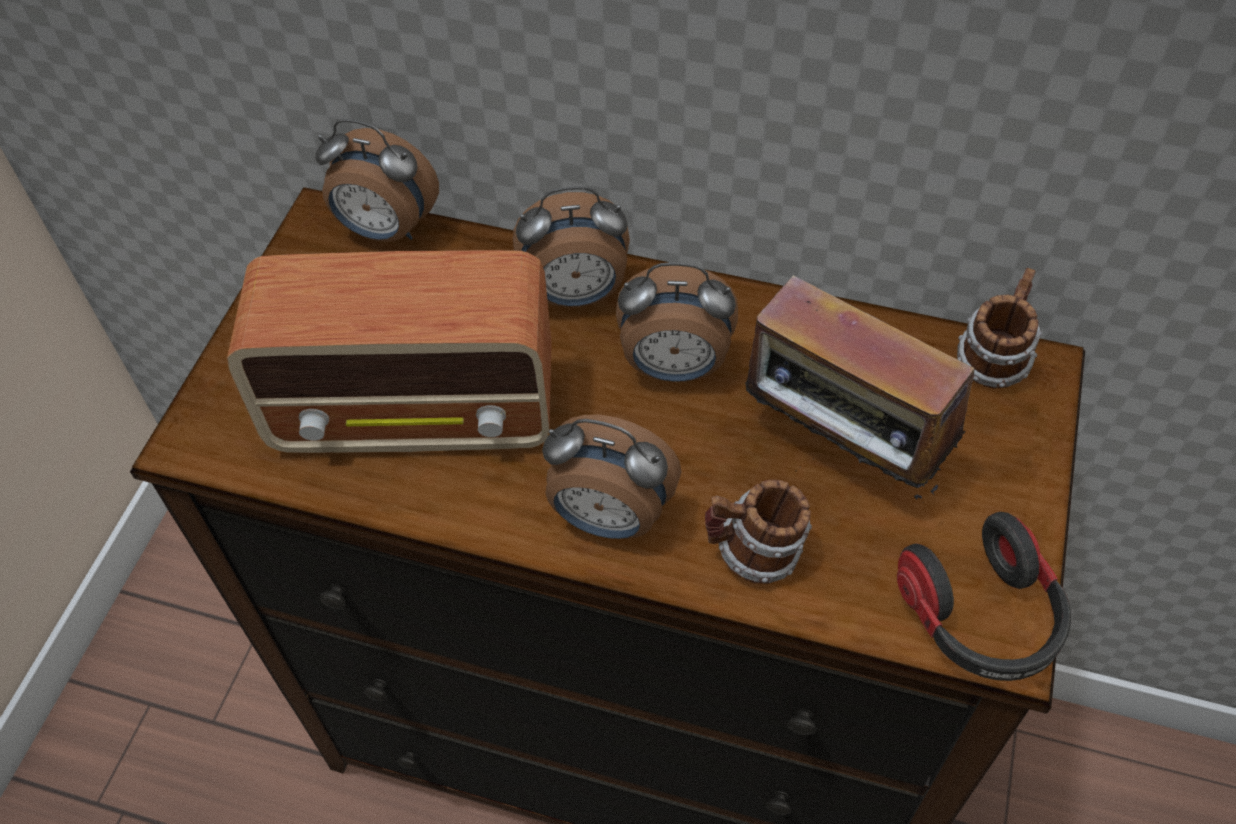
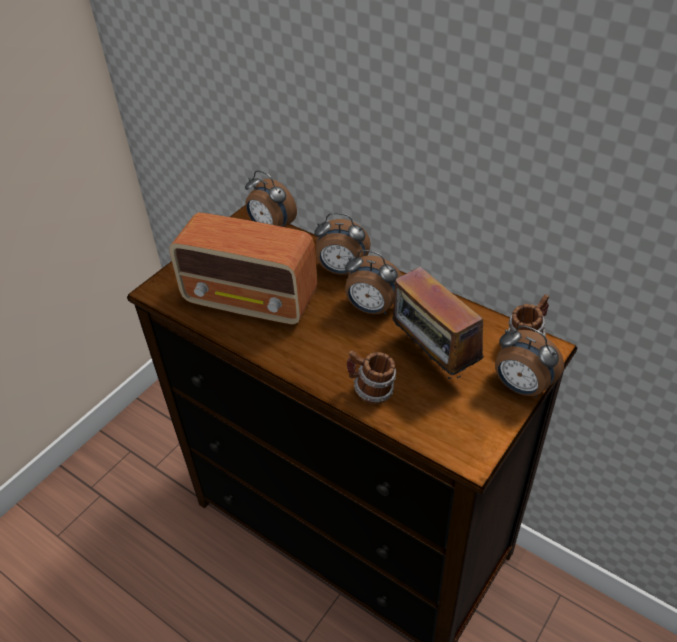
camera: 20 degrees right, 10 degrees down
(609, 517) = (314, 360): alarm clock -> alarm clock (521, 387)
(980, 618) = (465, 444): headphones -> none

